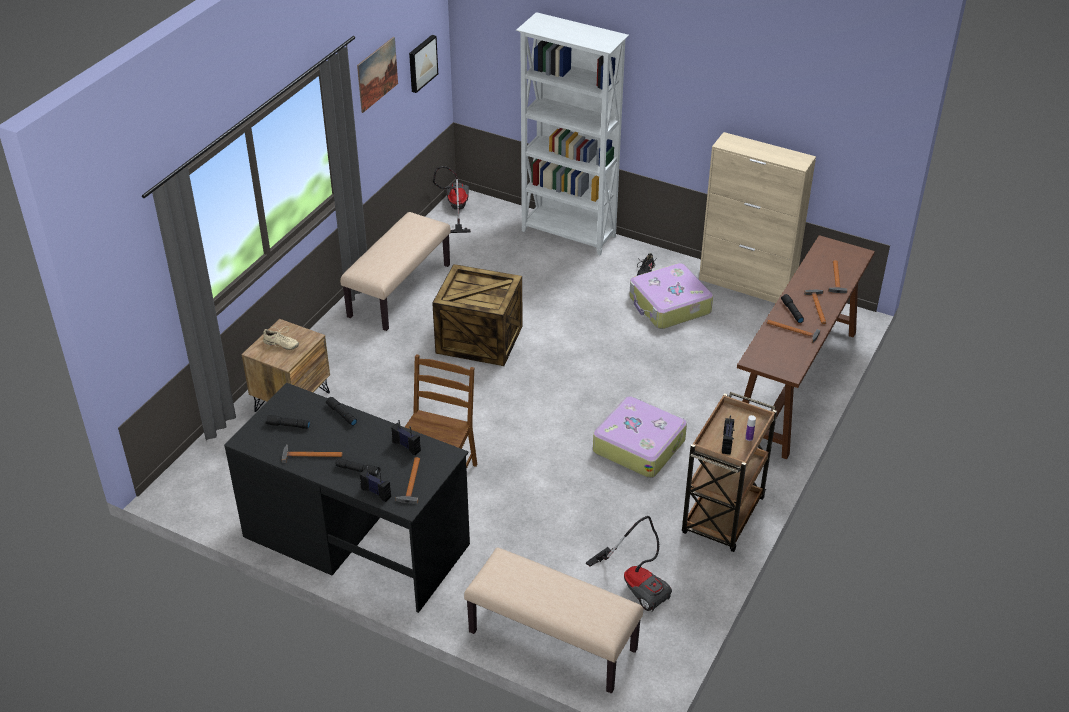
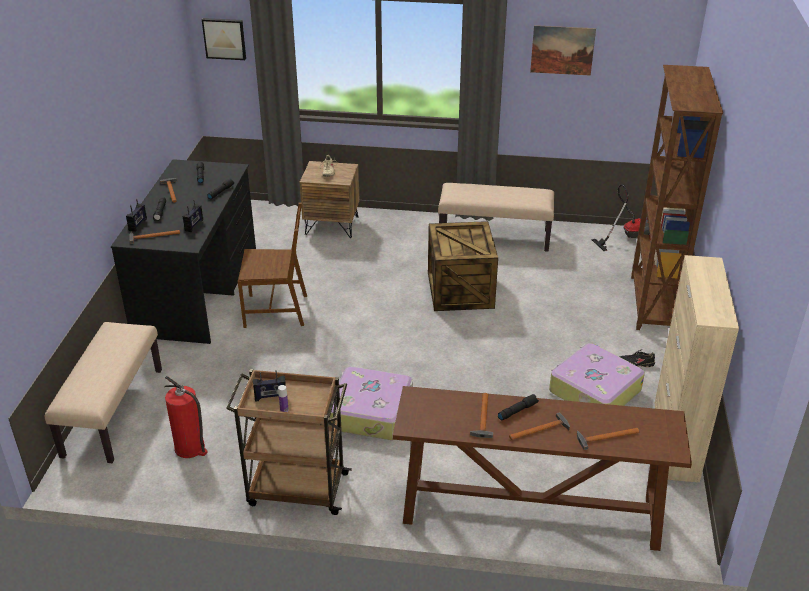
camera: 70 degrees right, 5 degrees down
(421, 63) = (635, 77): picture -> picture (224, 38)
(569, 234) = (651, 304): white bookcase -> brown bookcase
(637, 584) = (190, 448): vacuum cleaner -> fire extinguisher

